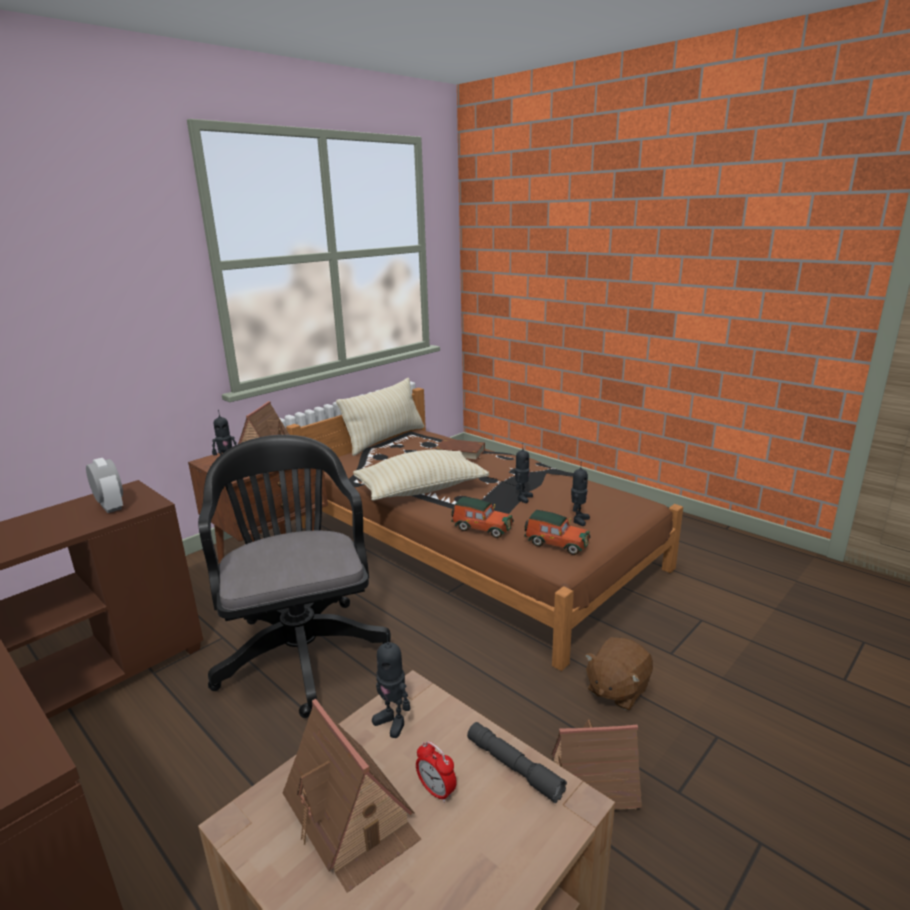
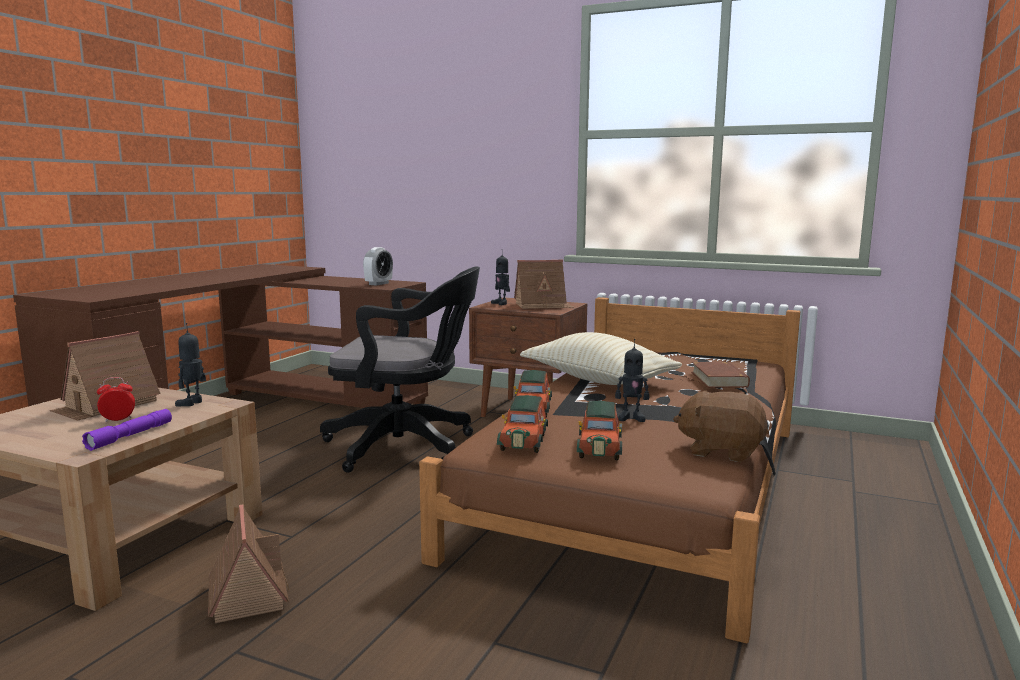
camera: 70 degrees right, 10 degrees down
(301, 648) = (407, 447): black office chair -> black office chair turned 45 degrees clockwise
(385, 439) = (712, 355): beige pillow -> none
(436, 791) = (118, 420): alarm clock -> alarm clock turned 45 degrees clockwise
(514, 767) = (130, 436): grey flashlight -> purple flashlight
(578, 520) = (599, 447): toy robot -> toy car
(617, 689) = (400, 602): brown plush toy -> brown plush toy (720, 451)

